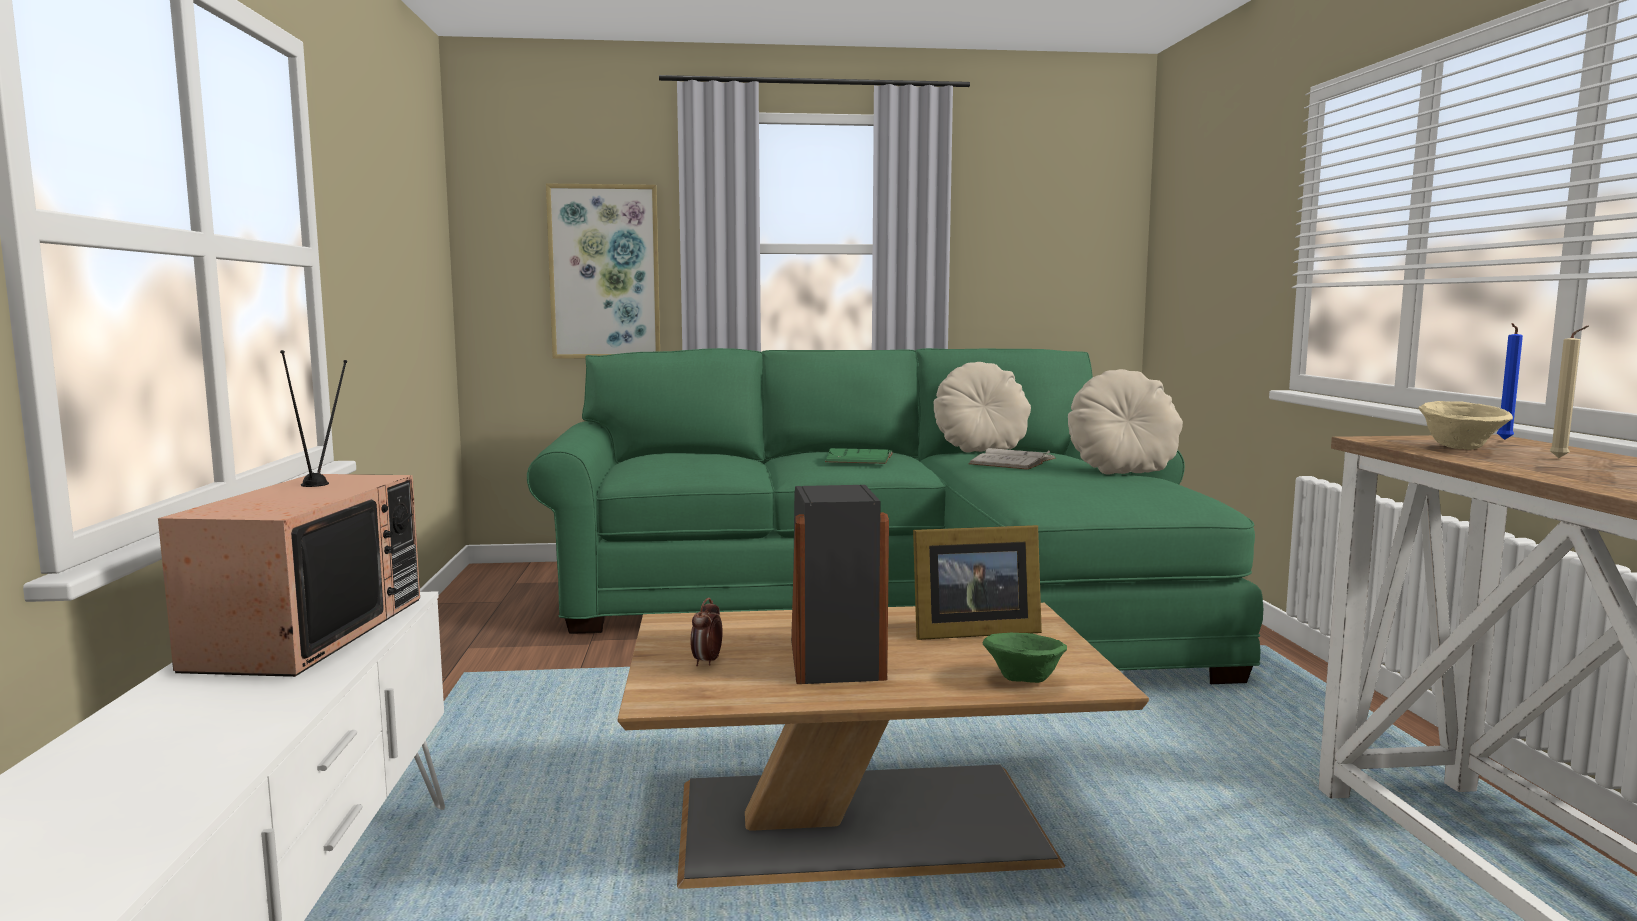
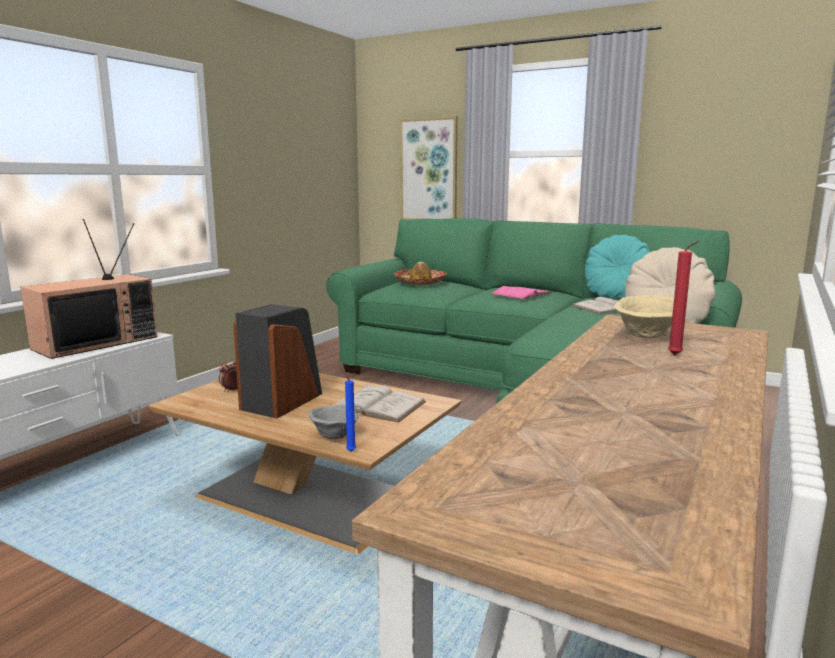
camera: 35 degrees right, 5 degrees up
(680, 457) = (420, 282): none -> hat
(860, 457) = (521, 293): green book -> pink book
(970, 631) = (377, 405): picture frame -> white book
(980, 451) = (617, 298): beige pillow -> turquoise pillow
(1022, 680) = (333, 436): green bowl -> grey bowl
(1503, 440) = (731, 335): blue candle -> blue candle (349, 451)
(1562, 458) = (677, 356): beige candle -> red candle

